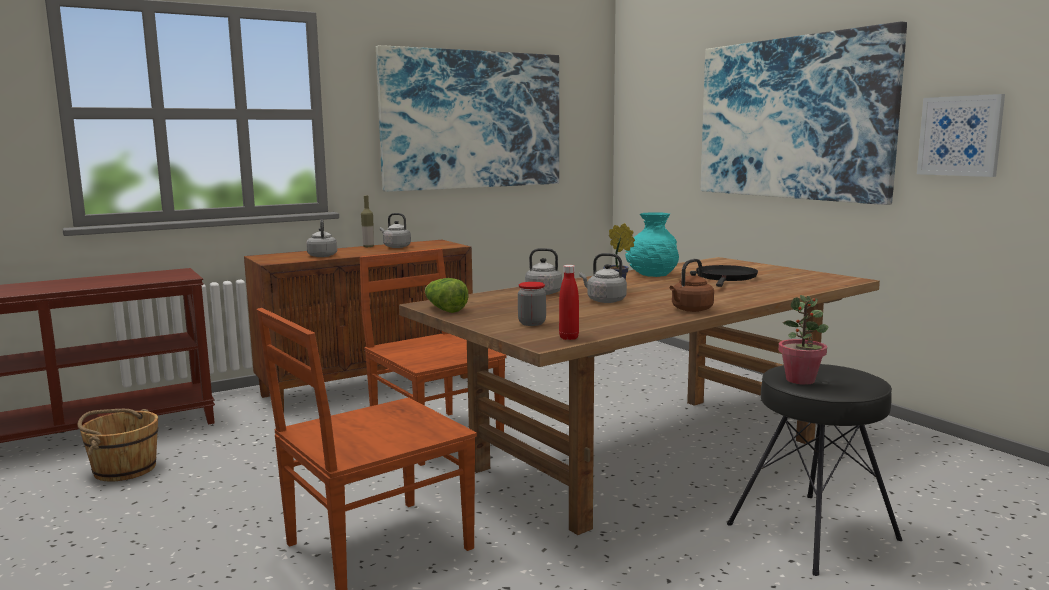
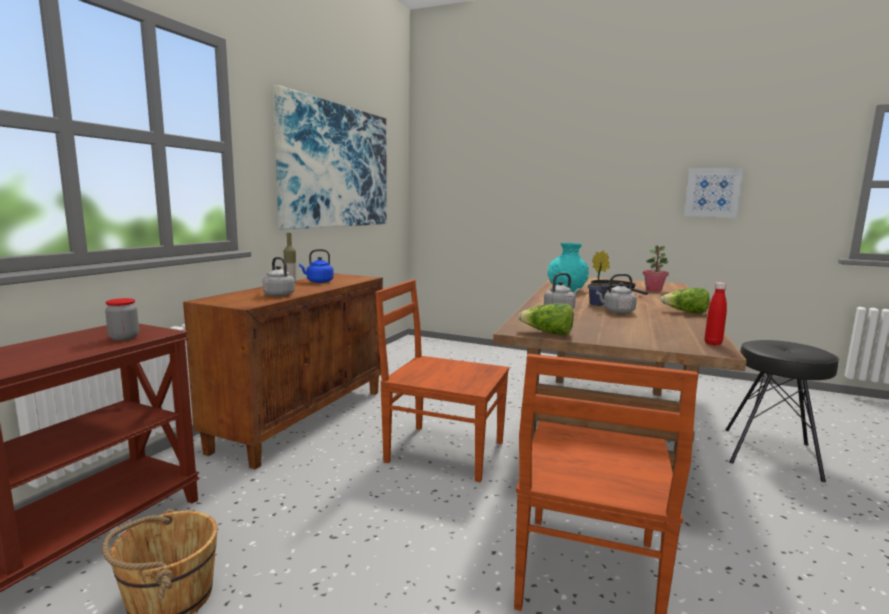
camera: 35 degrees left, 0 degrees up
(395, 247) = (318, 281): grey kettle -> blue kettle
(532, 323) = (647, 335): jar -> jar (124, 338)
(690, 310) = (686, 312): brown kettle -> lettuce
(792, 118) = (584, 178): picture -> none
(800, 380) = (789, 352): potted plant -> potted plant (653, 290)

